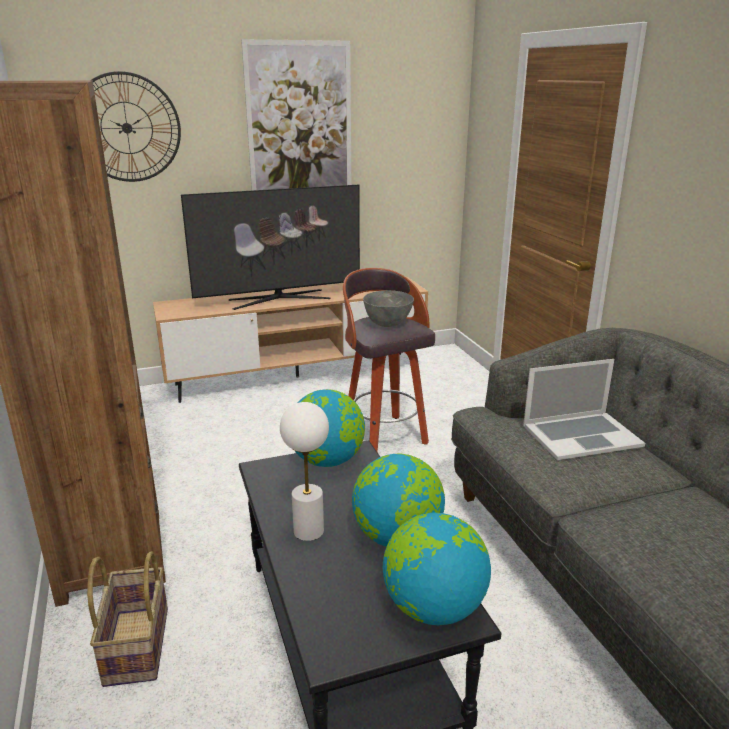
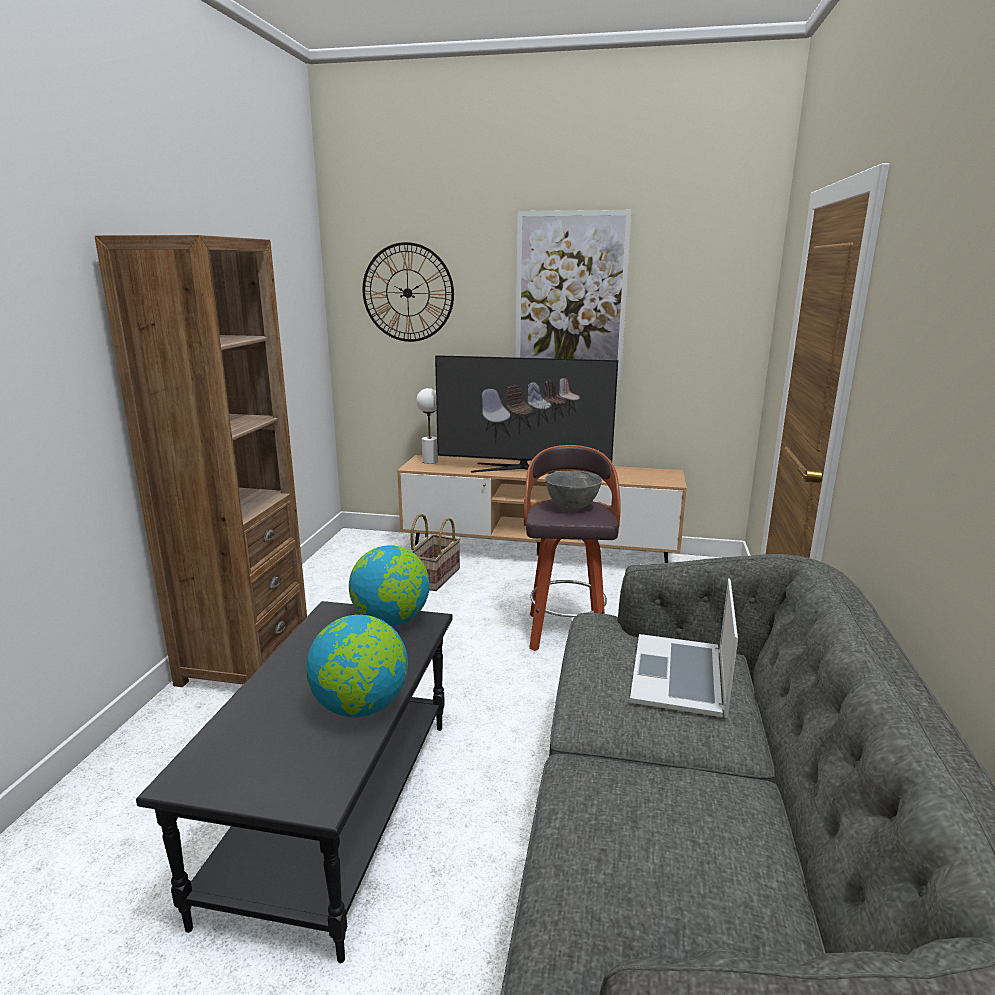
camera: 30 degrees right, 5 degrees down
(135, 645) = (190, 738): basket -> basket (434, 577)
(308, 531) = (299, 673): white table lamp -> white table lamp (430, 461)
(433, 608) = (308, 780): globe -> none
(581, 435) = (680, 674): laptop -> laptop turned 90 degrees clockwise

